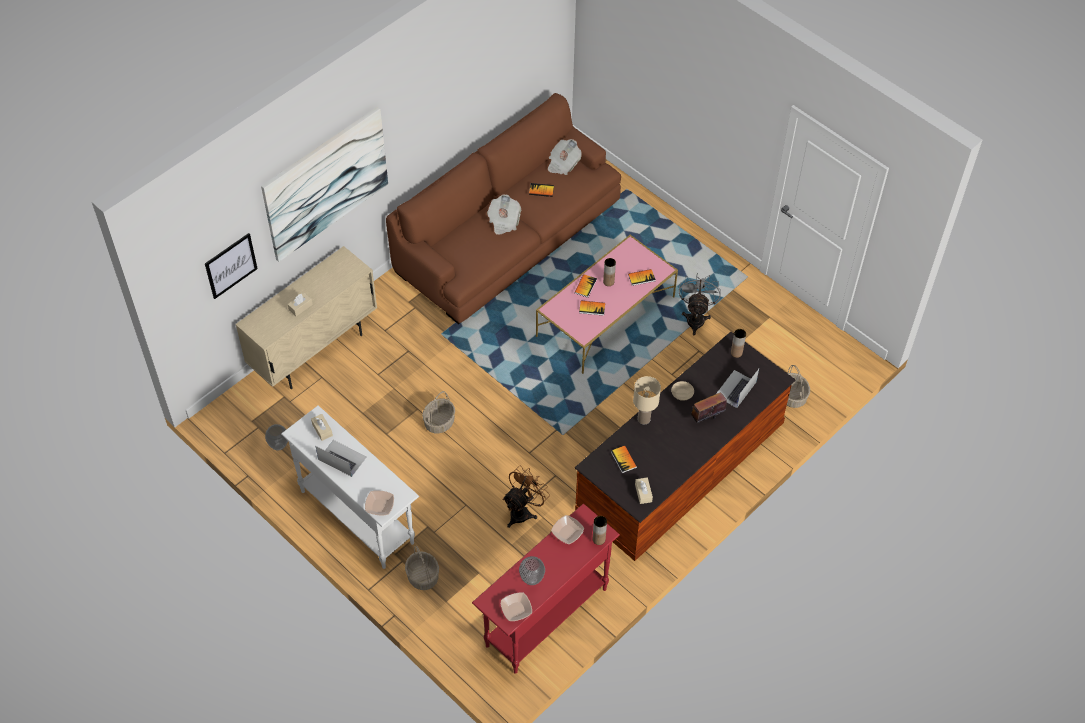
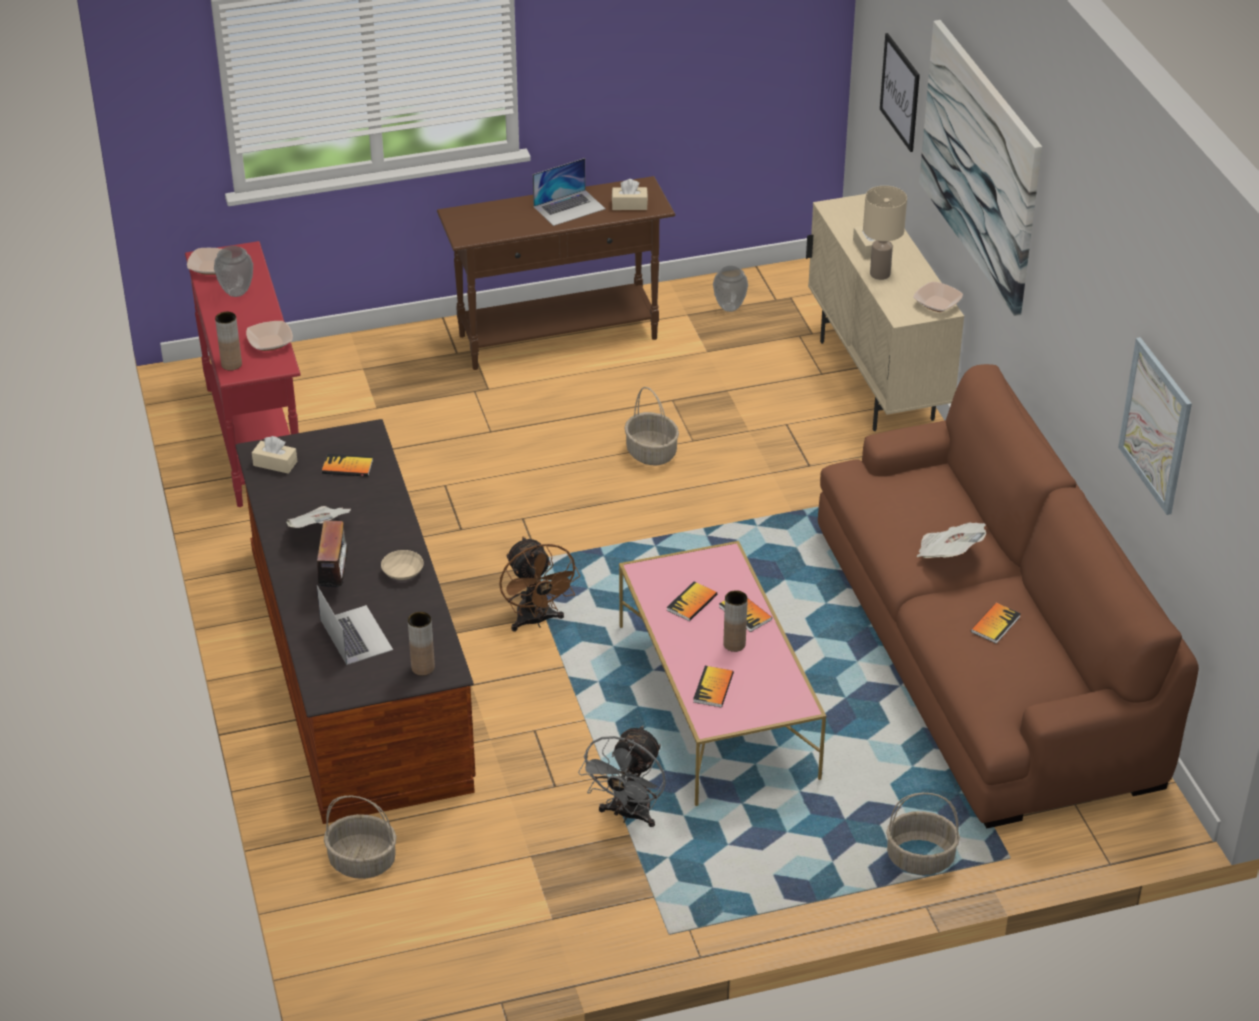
camera: 120 degrees right, 15 degrees down
(357, 516) = (559, 337): white console table -> brown console table
(380, 506) = (467, 215): bowl -> bowl (937, 304)
(423, 577) = (416, 362): basket -> basket (919, 858)
(495, 75) = (1156, 425): none -> picture
(523, 511) = (431, 478): brown fan -> brown fan (536, 621)
(563, 164) = (1048, 677): newspaper -> newspaper (319, 530)
(644, 419) = (396, 514): beige table lamp -> beige table lamp (880, 274)
(696, 318) = (628, 815): grey fan -> grey fan turned 75 degrees clockwise

